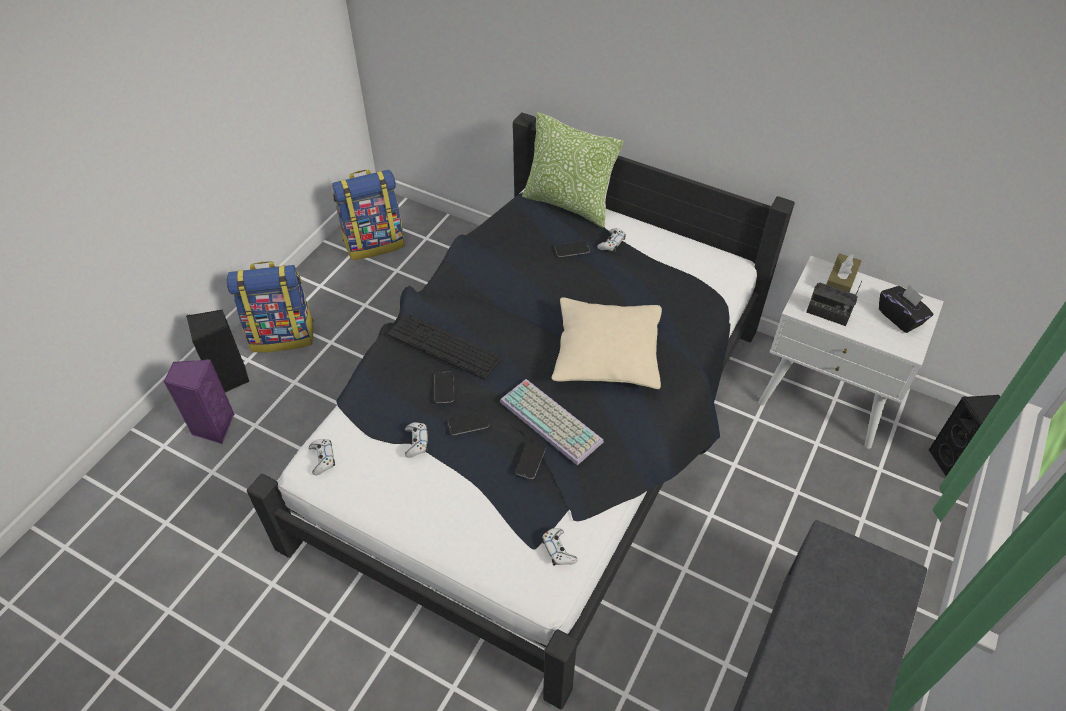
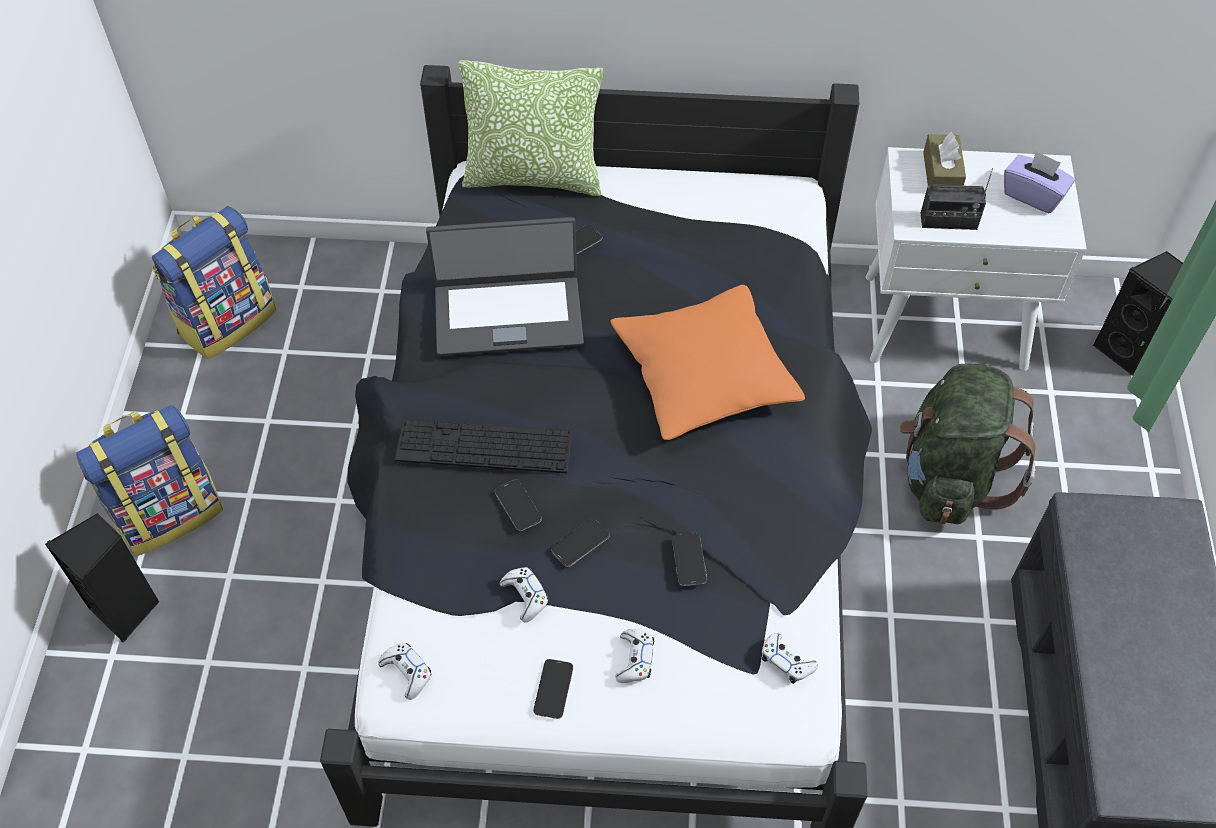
camera: 25 degrees left, 5 degrees up
(213, 427) = (144, 690): purple speaker -> none
(401, 505) = (553, 689): none -> phone
(505, 276) = (508, 314): none -> laptop
(553, 421) = (688, 495): keyboard -> none
(607, 354) = (704, 376): beige pillow -> orange pillow
(611, 243) = (624, 215): white game controller -> white game controller (635, 659)
(774, 497) = (949, 477): none -> green backpack
(900, 317) = (1033, 195): black tissue box -> purple tissue box

